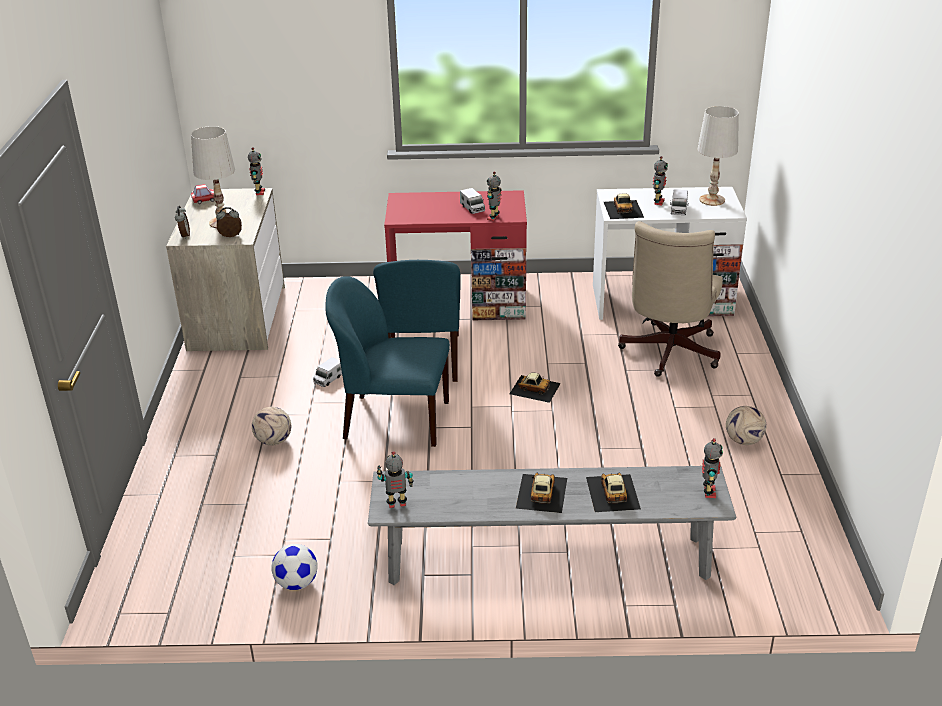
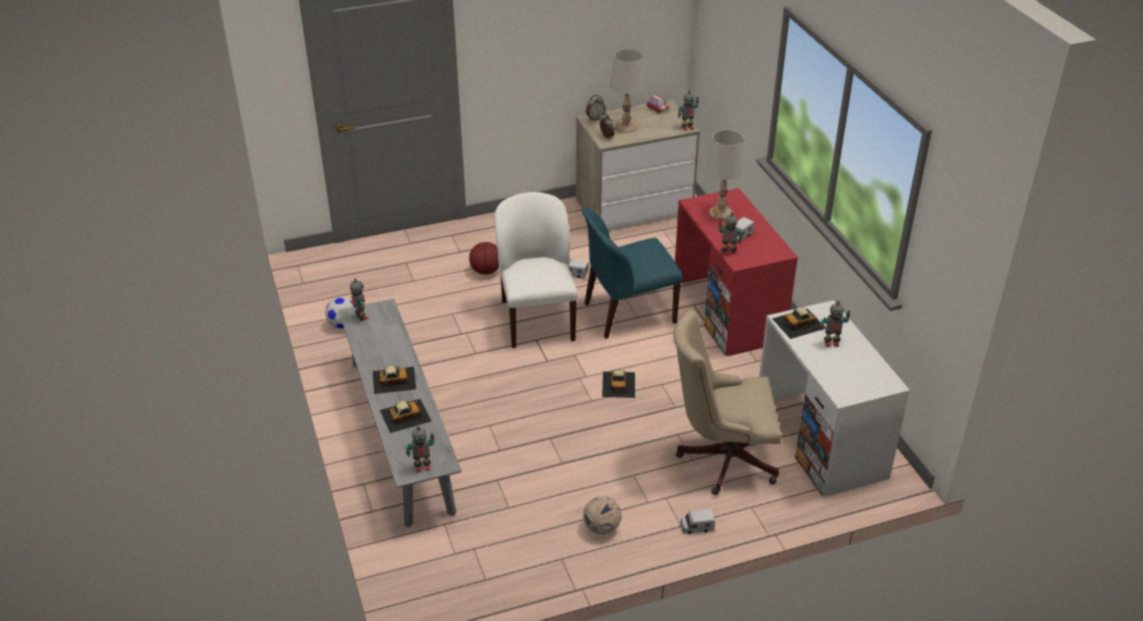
camera: 70 degrees right, 5 degrees up
(273, 441) = (486, 271): football -> basketball
(394, 420) = (537, 319): blue chair -> white chair
(678, 210) = (823, 359): toy truck -> toy truck (697, 527)
(712, 200) = (863, 379): white table lamp -> white table lamp (721, 213)

